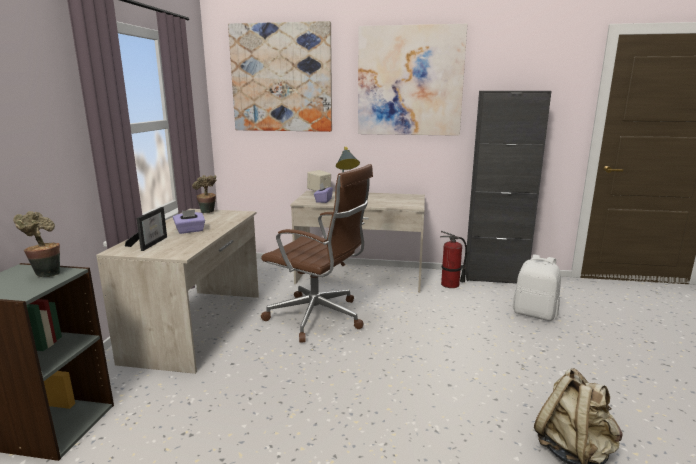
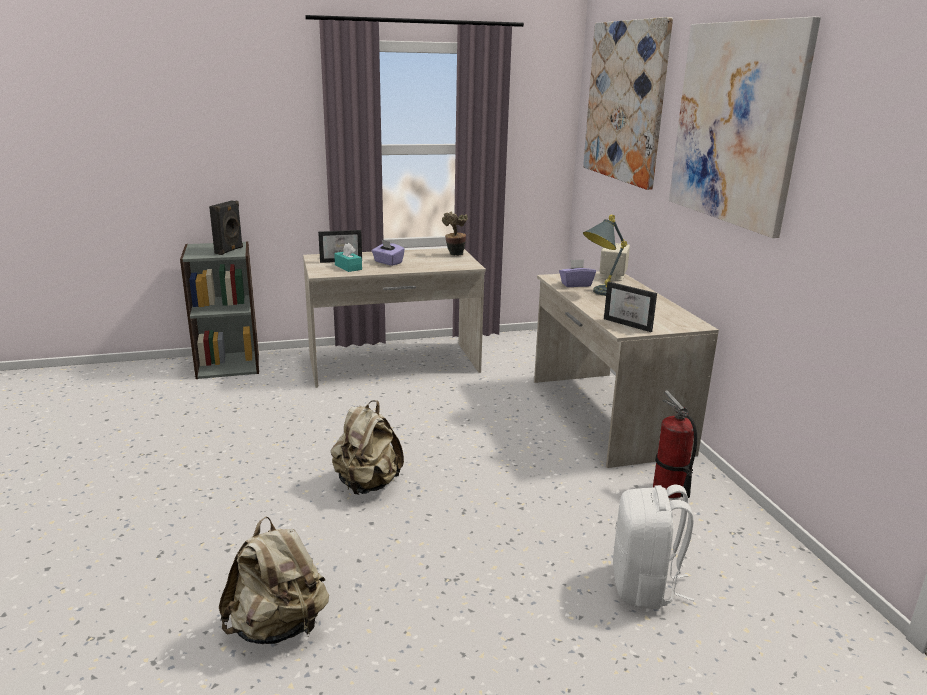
camera: 65 degrees right, 5 degrees up
(46, 273) = (230, 250): potted plant -> black speaker
(179, 243) = (348, 267): none -> turquoise tissue box
(318, 318) = (462, 415): brown office chair -> none
(394, 377) = (367, 484): none -> beige backpack
(405, 203) = (631, 324): none -> picture frame
(495, 278) = (759, 532): black cabinet -> none

